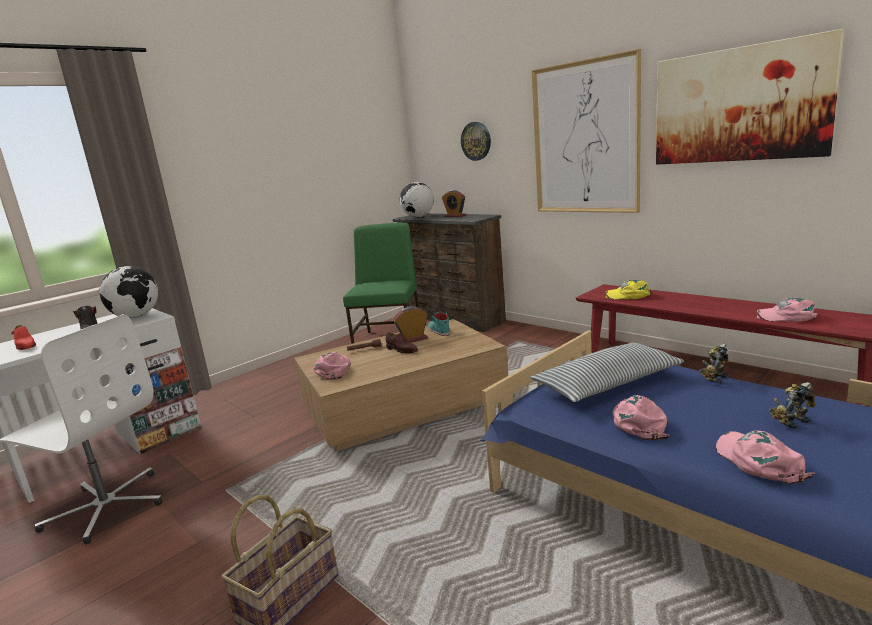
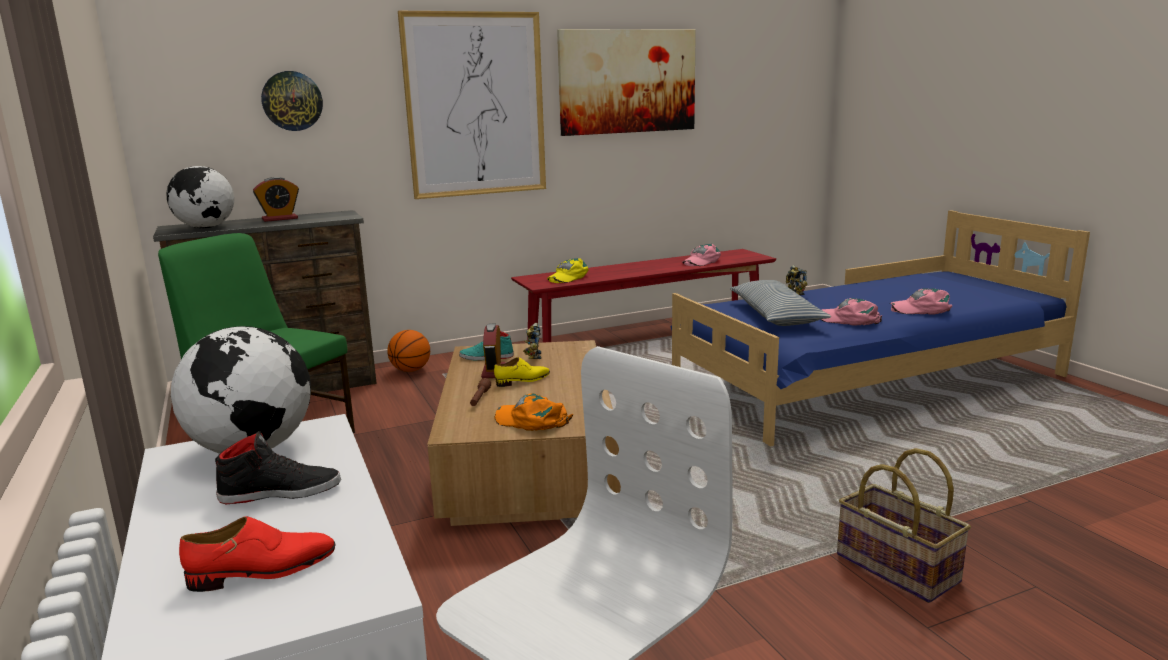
camera: 70 degrees left, 0 degrees up
(334, 370) = (532, 420): pink cap -> orange cap
(401, 350) = (523, 380): brown shoe -> yellow shoe
(514, 332) = (410, 370): none -> basketball
(791, 421) = (874, 295): toy robot -> toy robot (532, 356)

